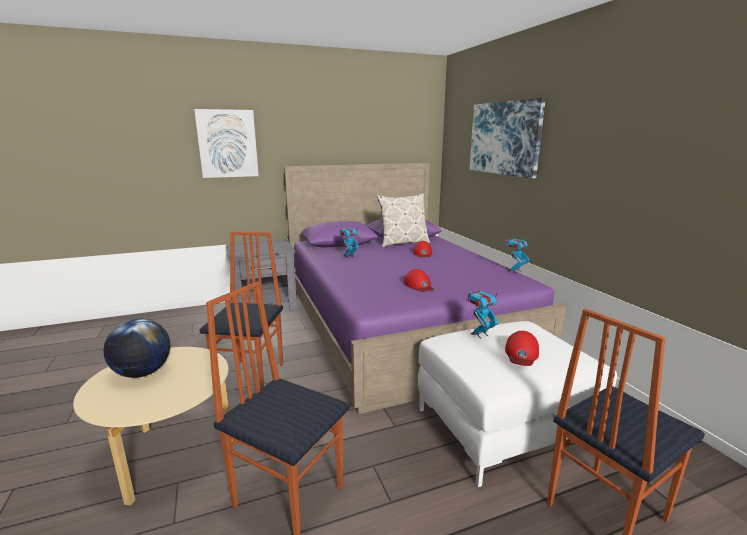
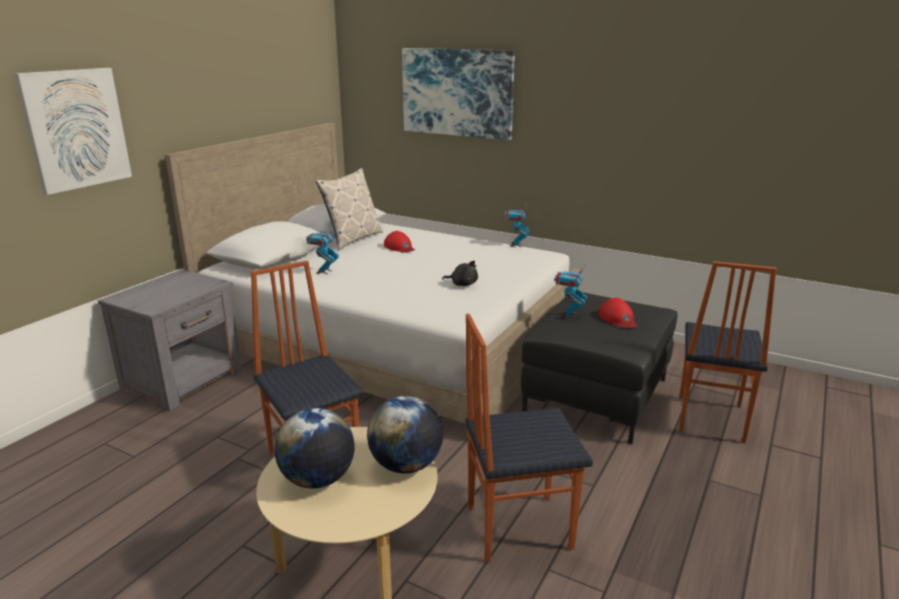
camera: 40 degrees left, 5 degrees up
(191, 390) = (406, 465): none -> globe
(400, 323) = (393, 341): purple bed -> white bed
(418, 285) = (462, 284): red cap -> black plush toy
(503, 426) = (596, 395): white ottoman -> black ottoman

